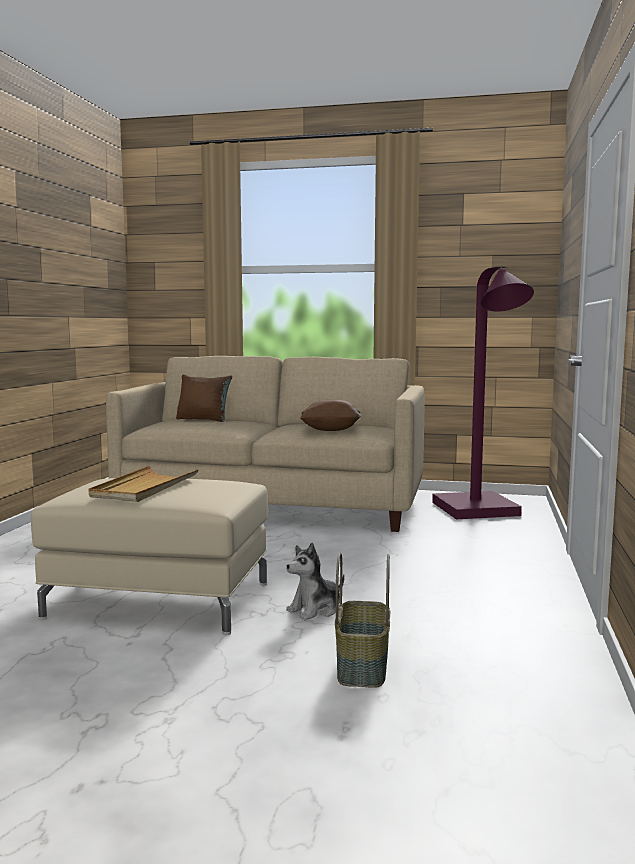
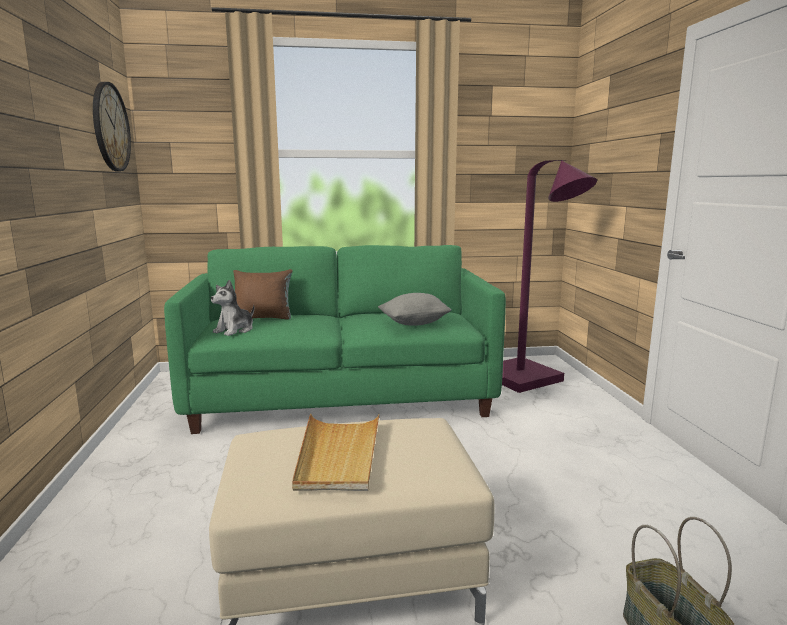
camera: 20 degrees left, 5 degrees up
(96, 249) = (110, 127): none -> wall clock
(274, 505) = (342, 396): beige sofa -> green sofa
(315, 609) = (529, 553): plush toy -> plush toy (235, 330)
(331, 430) = (414, 323): brown pillow -> grey pillow

